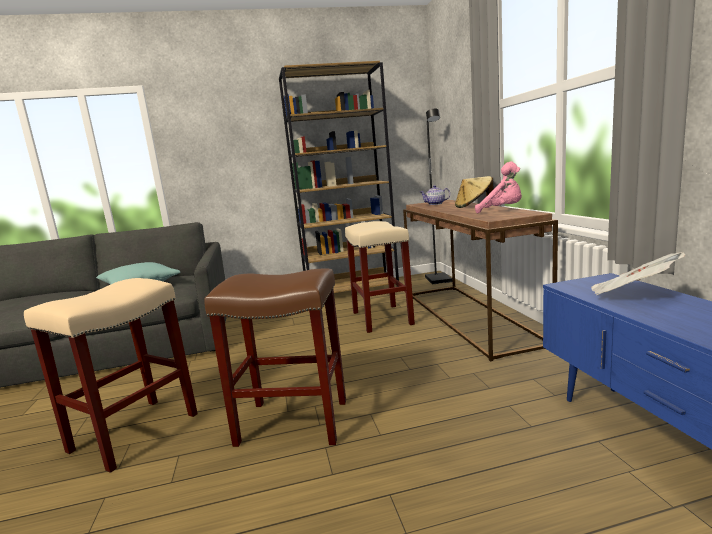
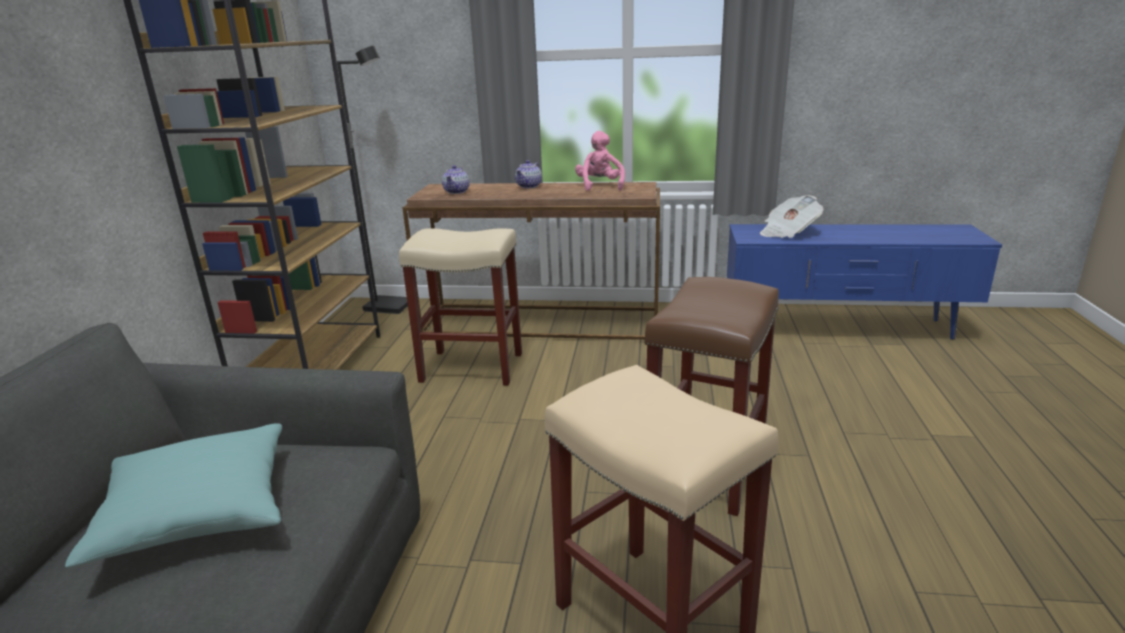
camera: 70 degrees left, 10 degrees up
(474, 206) = (529, 186): beige hat -> teapot
(502, 210) = (600, 186): pink plush toy -> pink plush toy turned 60 degrees counterclockwise

